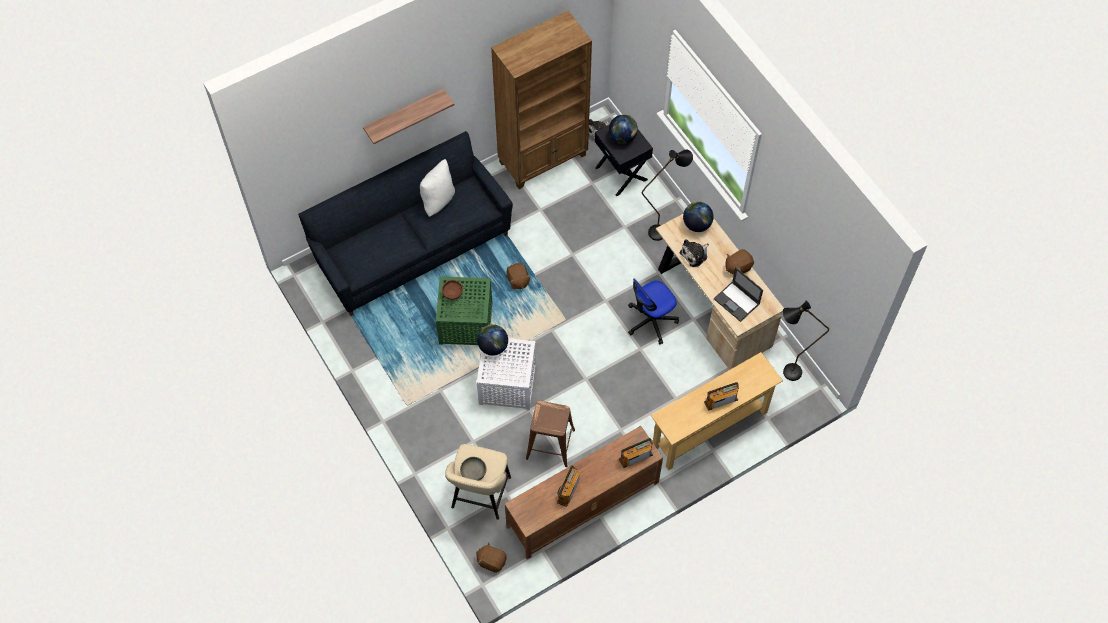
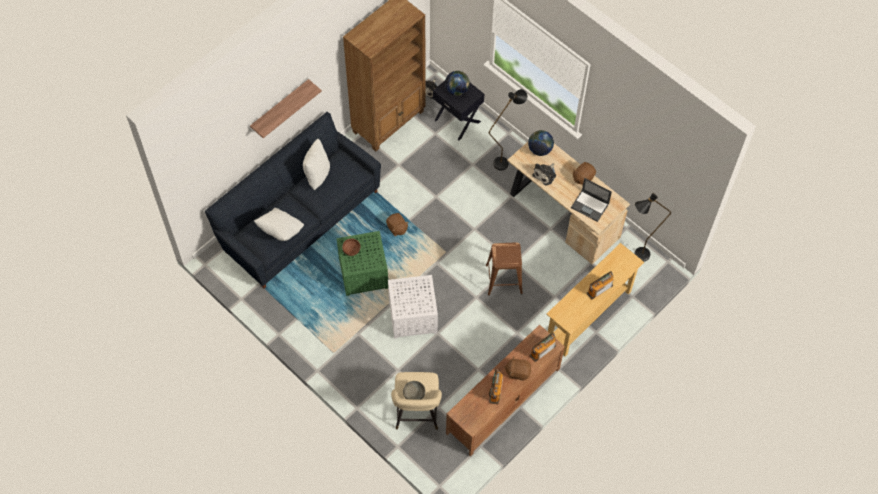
camera: 15 degrees left, 0 degrees up
(379, 254) = (280, 231): none -> white pillow
(491, 561) = (441, 465): brown plush toy -> brown plush toy (518, 372)
(493, 347) = (398, 287): globe -> none
(550, 444) = (462, 358): brown stool -> brown stool (504, 279)
(651, 321) = (516, 238): office chair -> none

